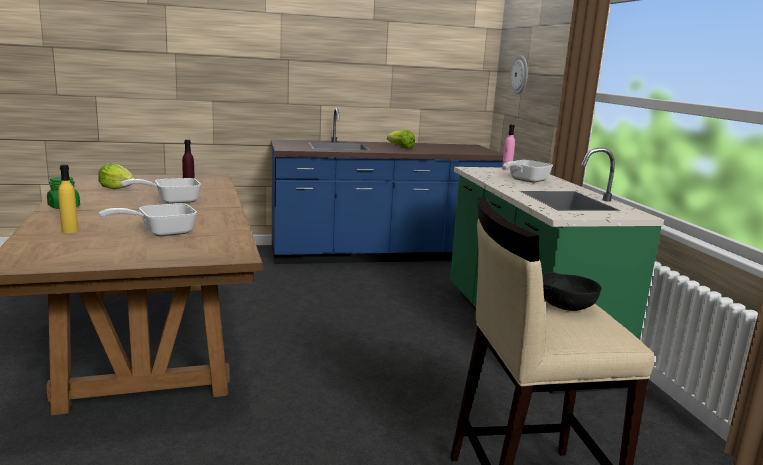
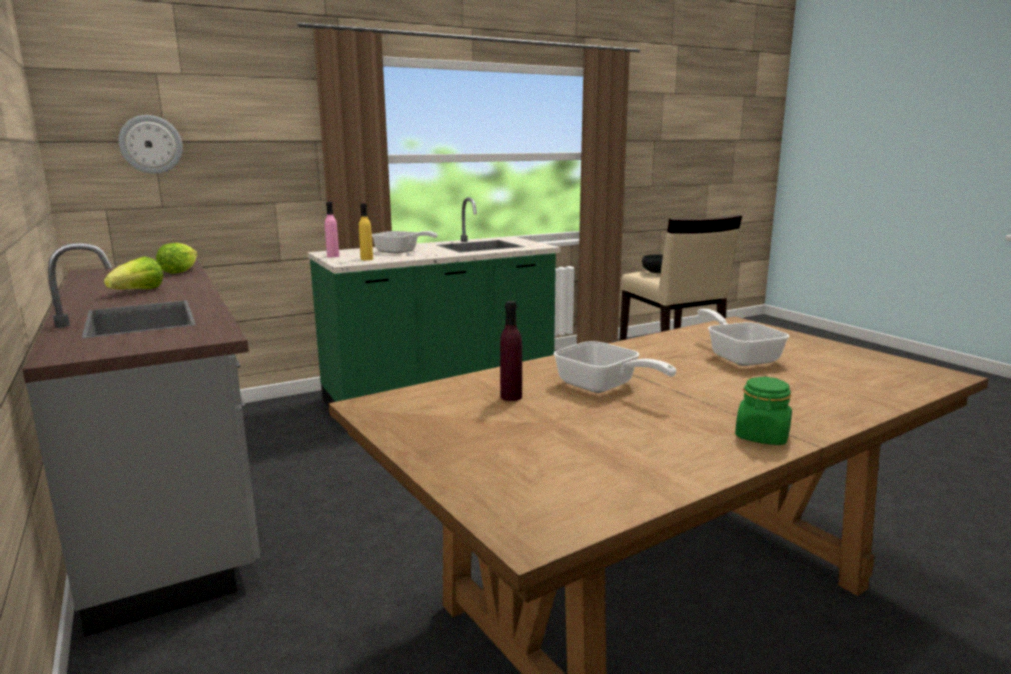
camera: 105 degrees left, 0 degrees up
(70, 231) = (827, 391): yellow bottle -> yellow bottle (367, 259)
(117, 189) = (586, 446): lettuce -> lettuce (179, 272)
(160, 232) = (739, 356): frying pan -> frying pan turned 150 degrees counterclockwise
(380, 255) = (170, 493): blue counter -> grey counter

